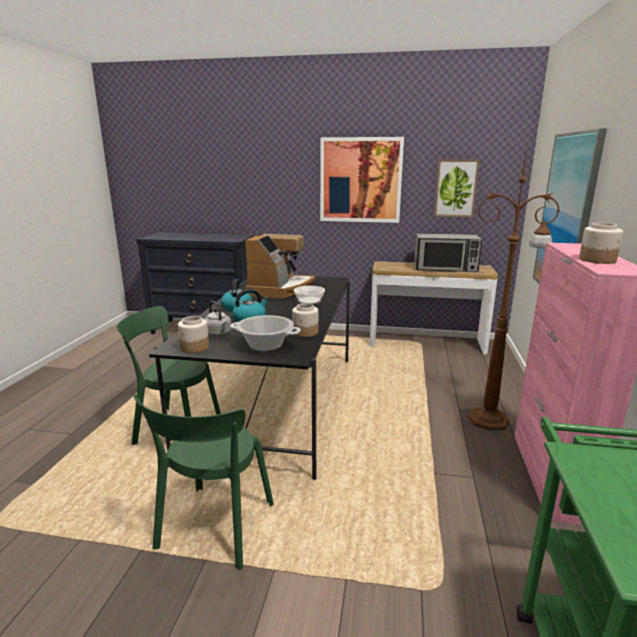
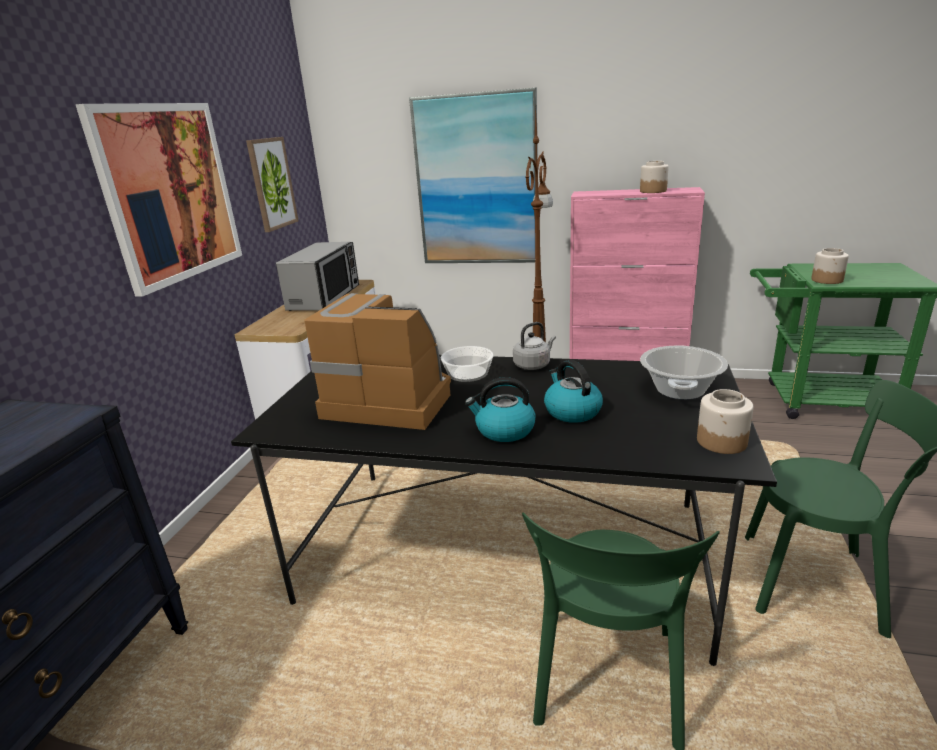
camera: 85 degrees left, 5 degrees up
(218, 334) = (653, 429): grey kettle -> grey kettle (533, 365)
(305, 332) = (618, 369): jar -> jar (827, 280)

